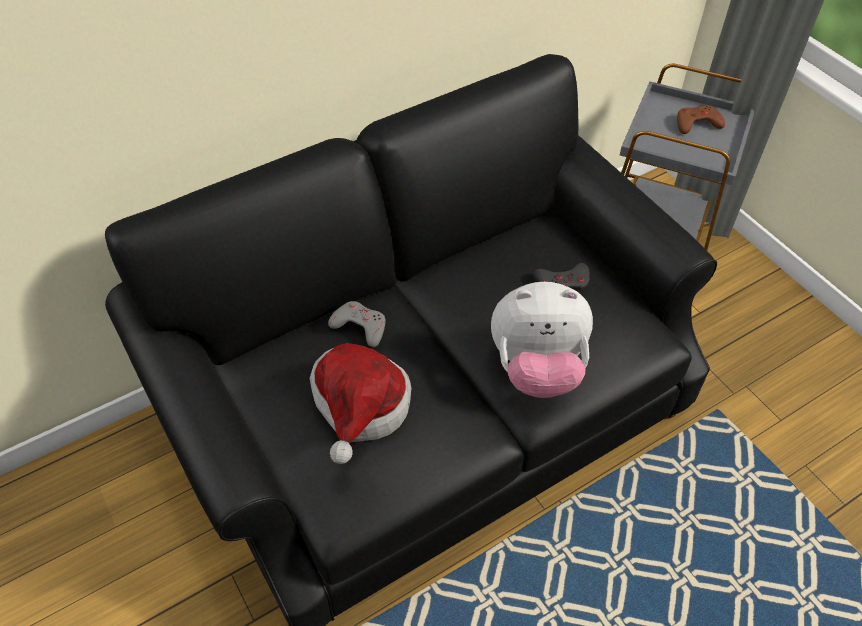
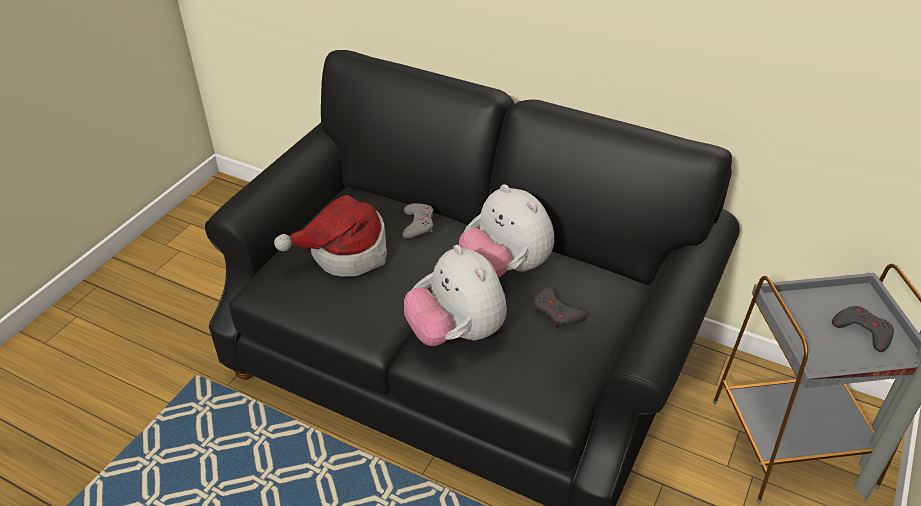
camera: 60 degrees right, 10 degrees down
(472, 291) = (505, 268): none -> plush toy
(697, 123) = (863, 331): brown game controller -> grey game controller

